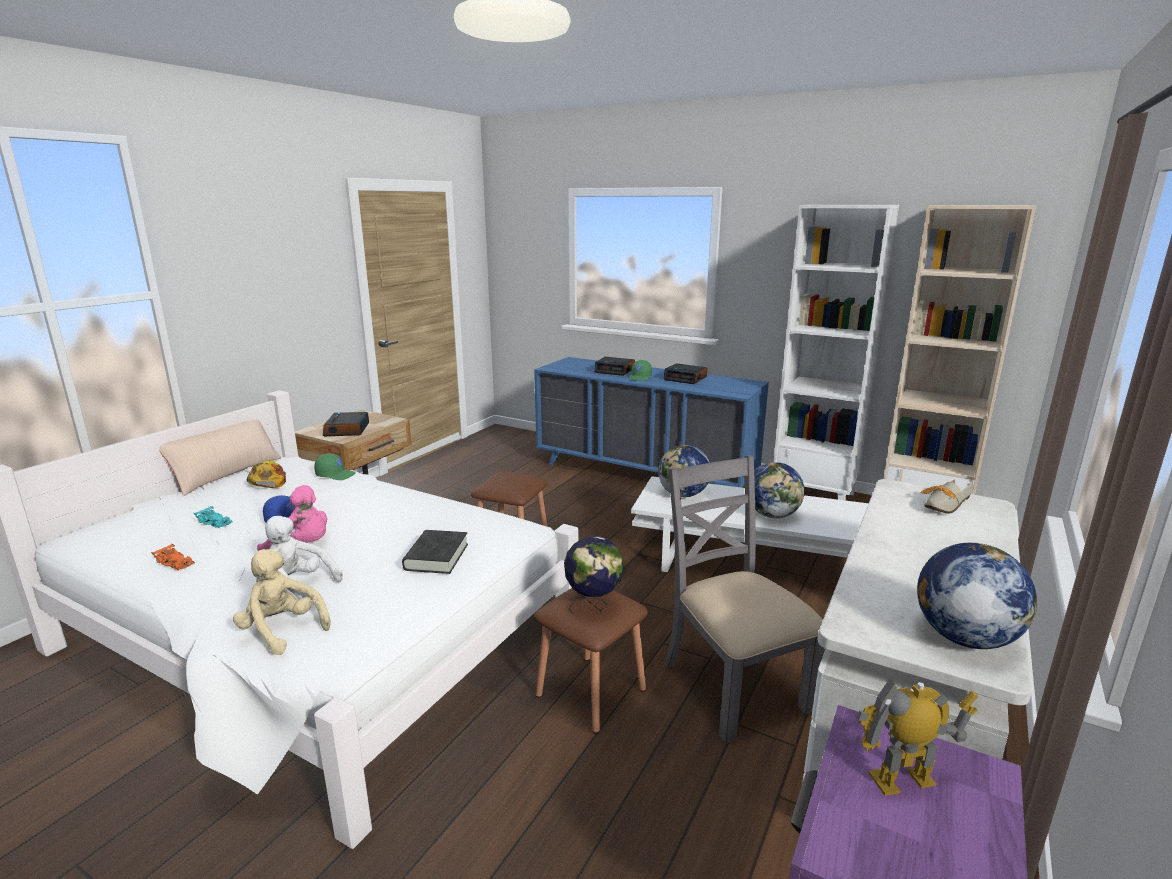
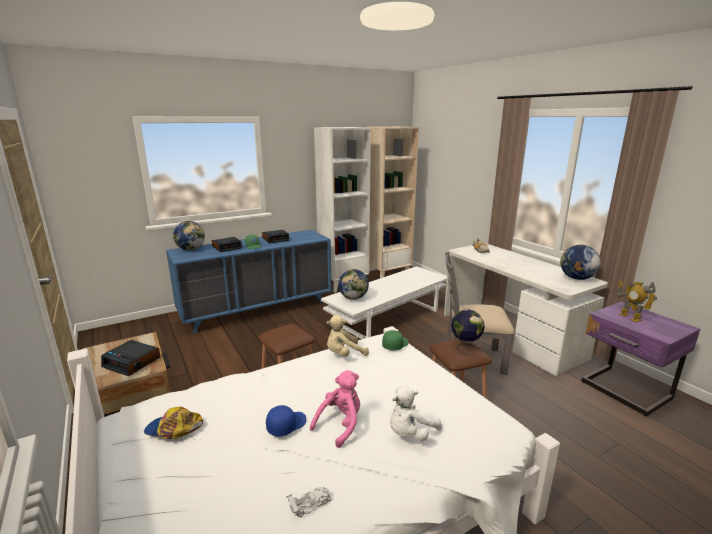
camera: 60 degrees left, 0 degrees up
(175, 563) = (310, 503): orange toy car -> white toy car
(215, 522) = (241, 471): turquoise toy car -> none
(226, 474) = (103, 459): beige pillow -> none
(282, 630) = (464, 447): beige plush toy -> beige plush toy (344, 354)
(336, 474) = (208, 390): green cap -> green cap (395, 345)
(436, 557) = (404, 371): black book -> none
(773, 515) = (397, 288): globe -> globe (191, 249)
(902, 781) = (630, 317): toy robot -> toy robot turned 45 degrees counterclockwise

